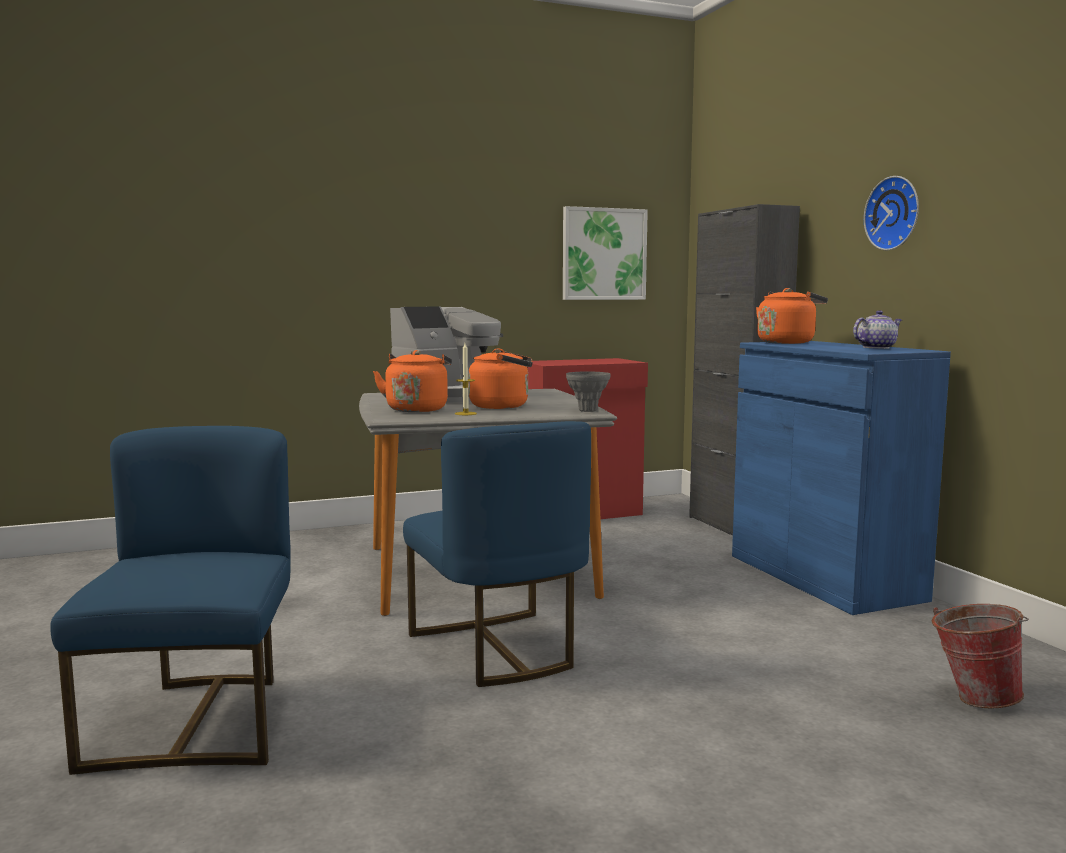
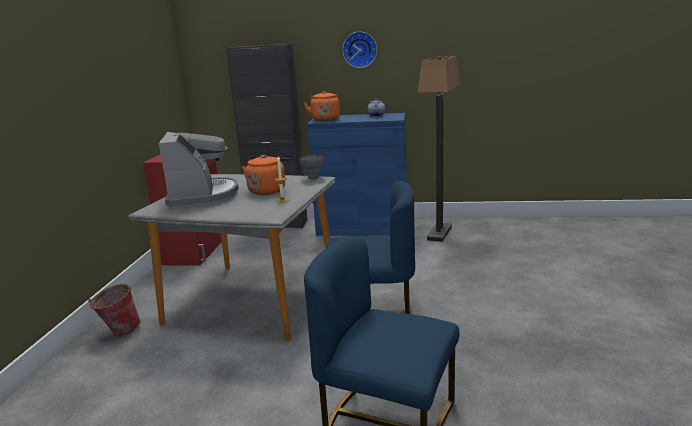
camera: 60 degrees left, 10 degrees up
(417, 409) = (244, 208): orange kettle -> none
(603, 254) = (156, 77): picture -> none
(919, 642) = (439, 233): none -> floor lamp
(972, 698) = (487, 241): bucket -> bucket (119, 331)

